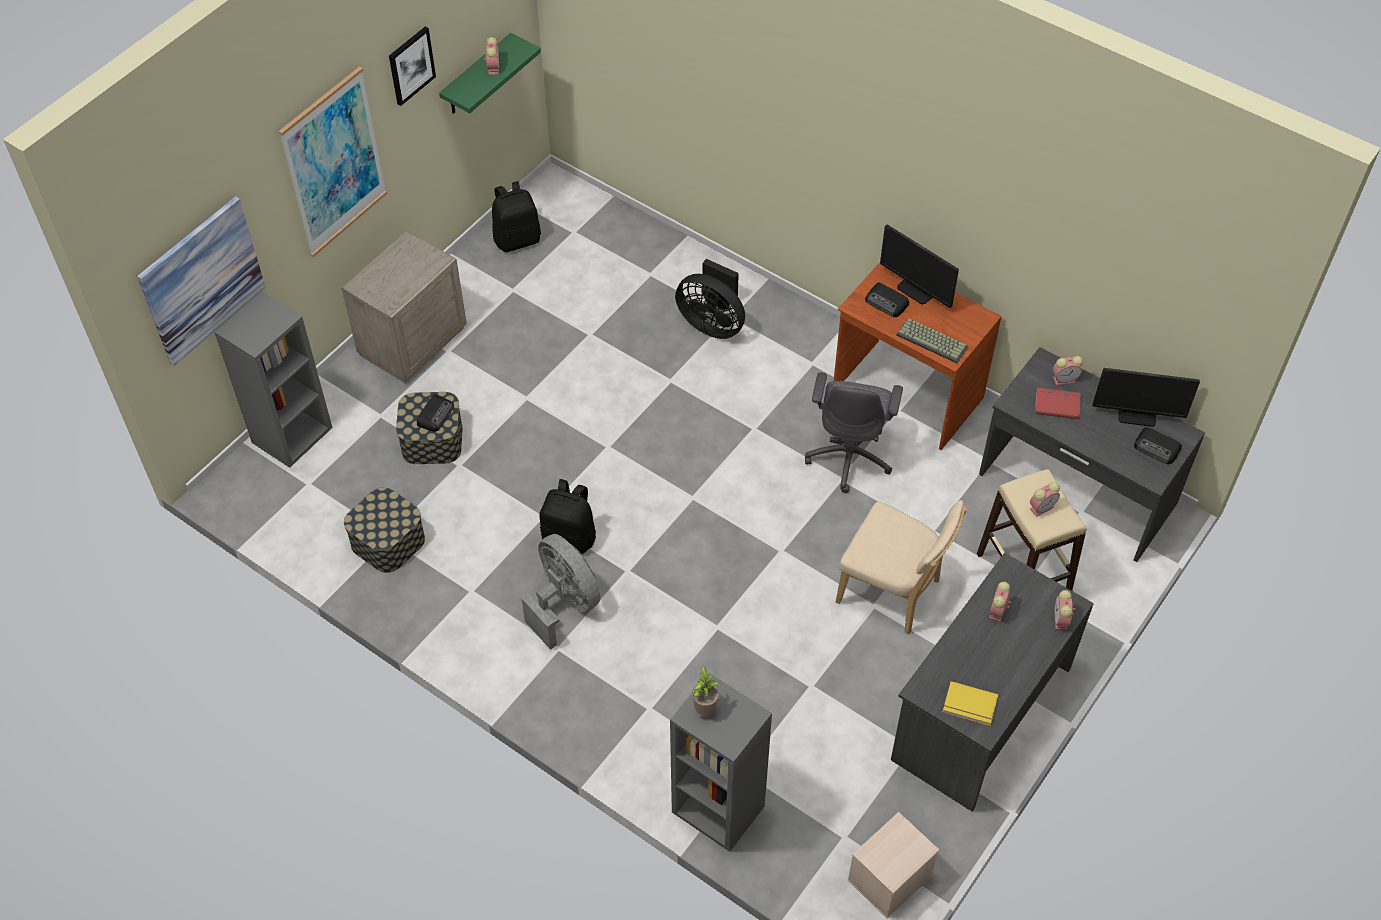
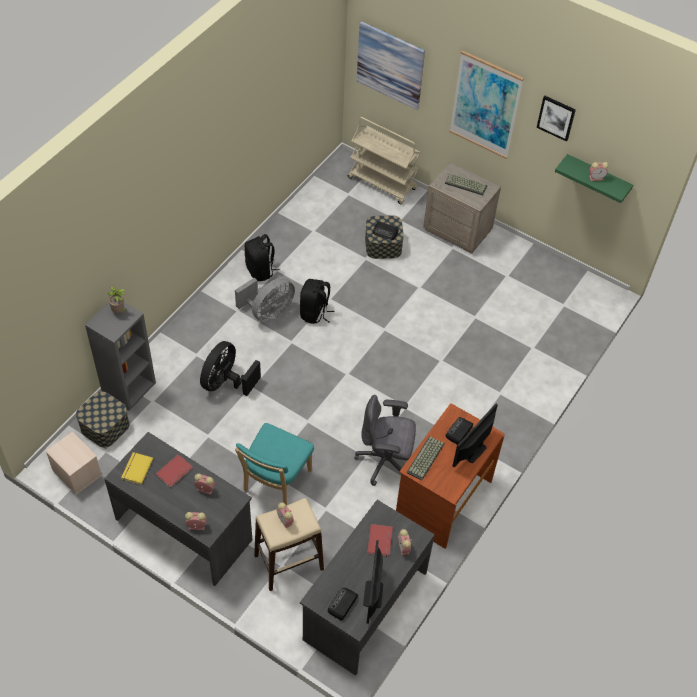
camera: 85 degrees right, 0 degrees up
(292, 434) = (382, 183): grey bookcase -> beige cart
(388, 541) = (310, 231): storage box -> storage box (105, 426)
(396, 270) = (466, 184): none -> keyboard
(517, 239) = (551, 275): black backpack -> black backpack (260, 271)
(712, 323) = (493, 383): black fan -> black fan (226, 382)
(893, 593) = (275, 483): beige chair -> turquoise chair
(971, 652) = (175, 472): none -> red book

